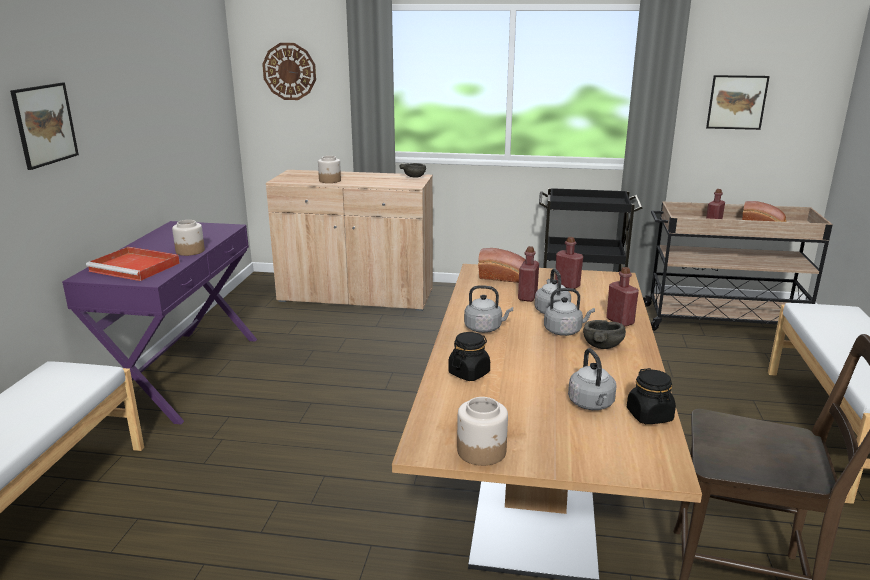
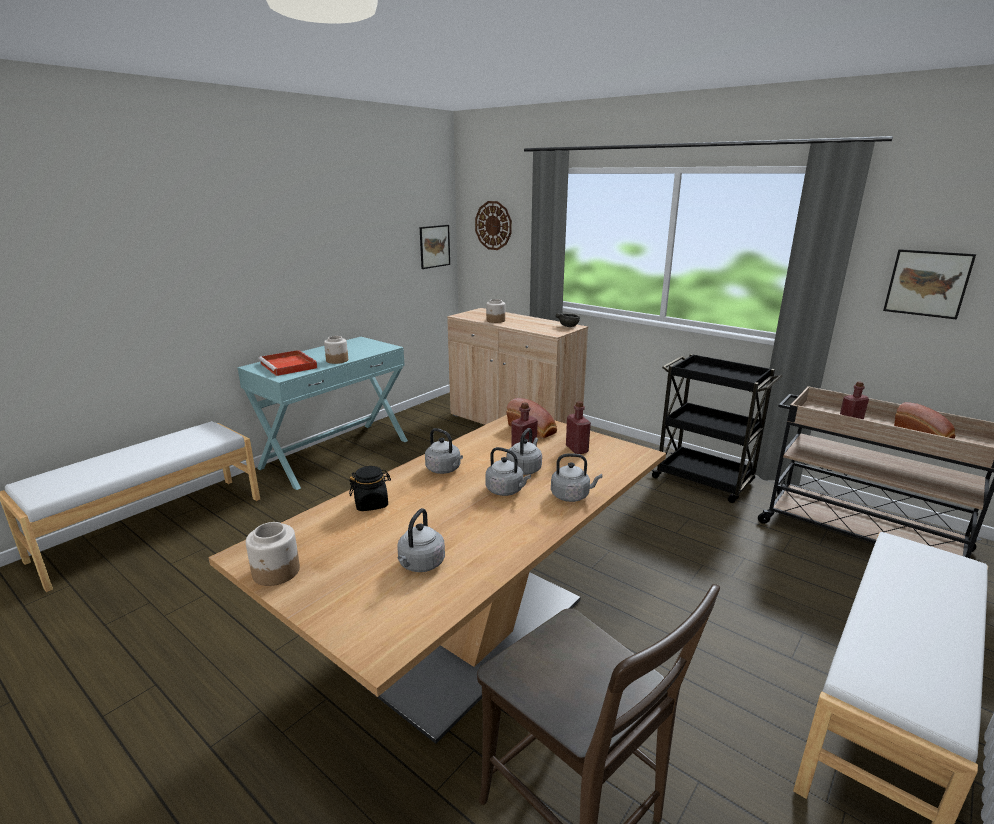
camera: 30 degrees right, 0 degrees up
(45, 124) = (236, 254): picture -> picture (434, 246)
(182, 373) = (335, 453): purple console table -> turquoise console table
(601, 346) = (517, 514): grey bowl -> none
(620, 321) = (572, 496): red bottle -> grey kettle
(649, 416) = (452, 594): black jar -> none

